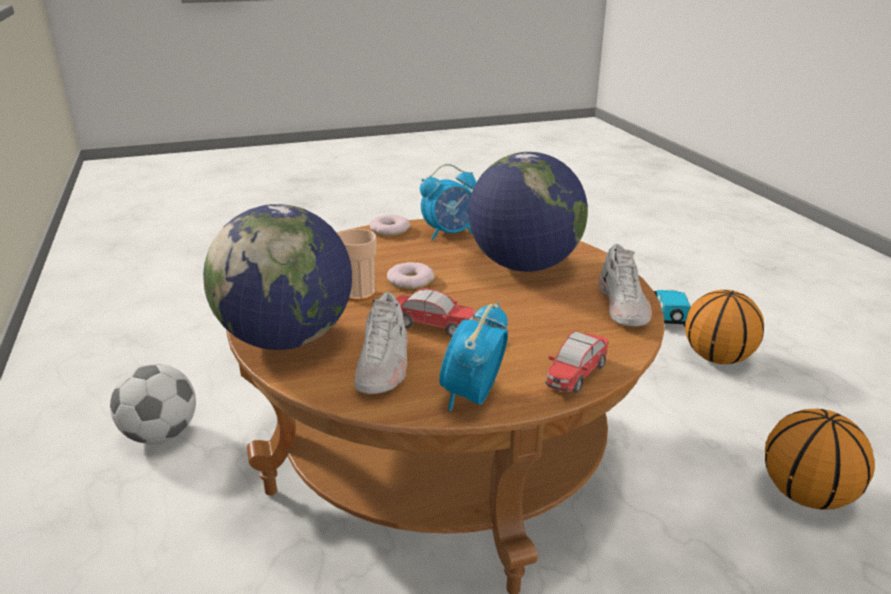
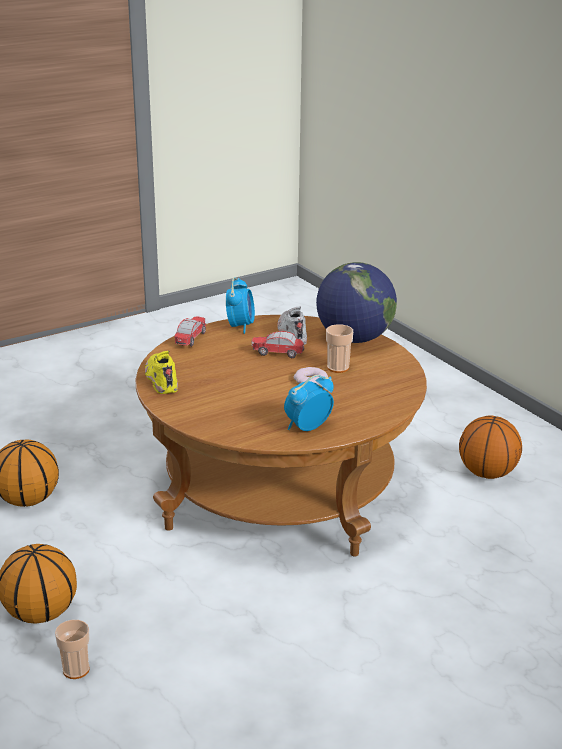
camera: 165 degrees right, 0 degrees up
(161, 435) = (487, 473): football -> basketball
(389, 230) = (361, 425): donut -> none
(524, 266) = (234, 402): globe -> none
(623, 306) = (161, 379): white shoe -> yellow shoe
(669, 317) = (76, 669): toy car -> cup

